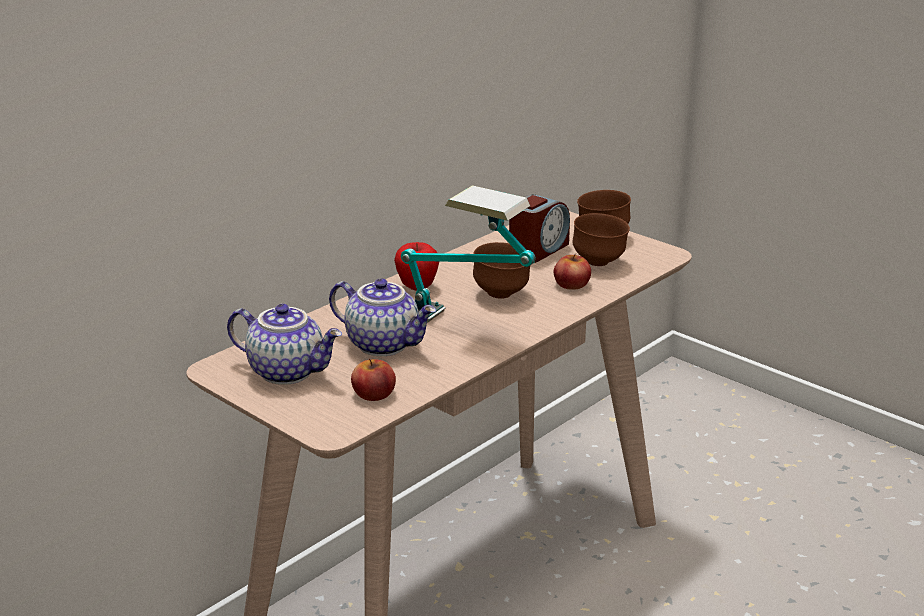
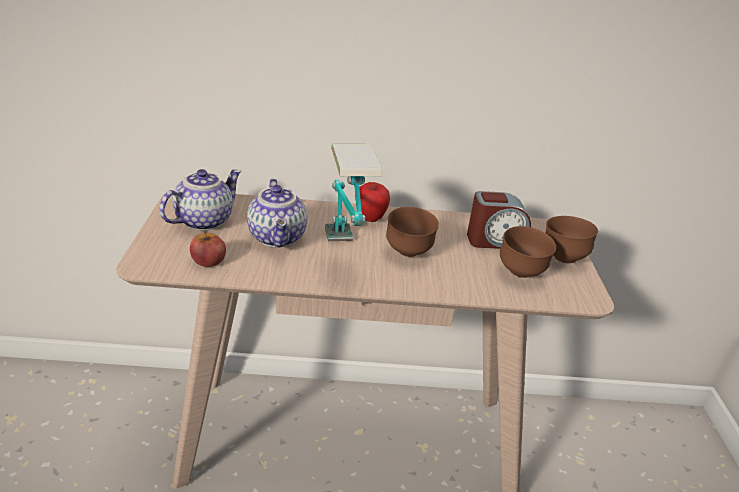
camera: 45 degrees right, 5 degrees up
(288, 371) = (203, 220): teapot -> teapot turned 120 degrees counterclockwise
(572, 284) = (469, 275): apple -> none

